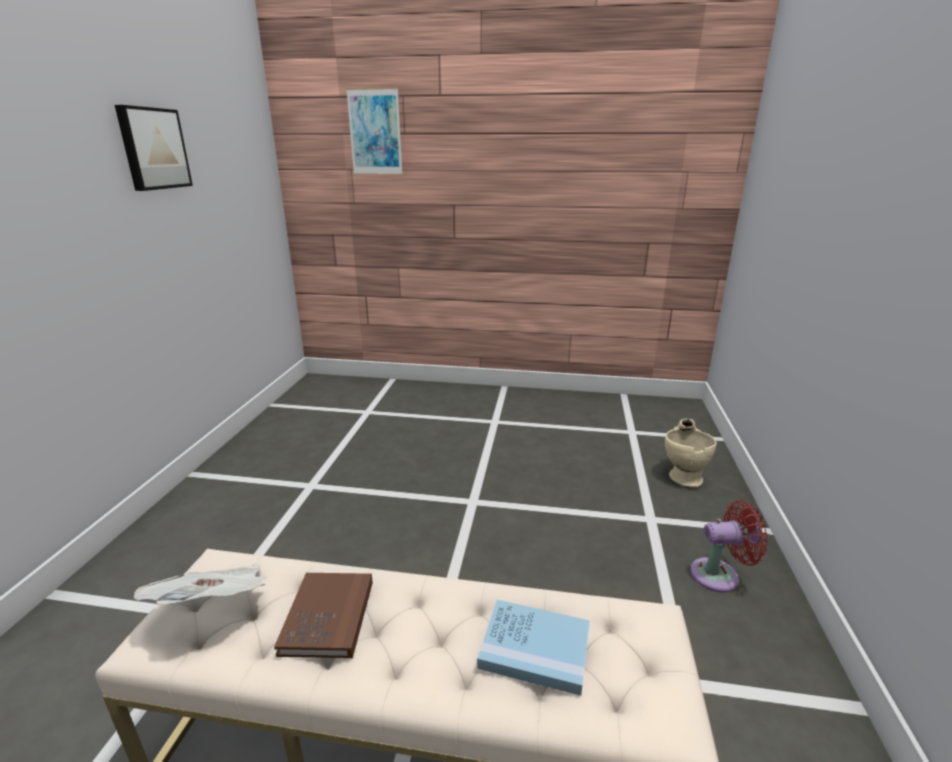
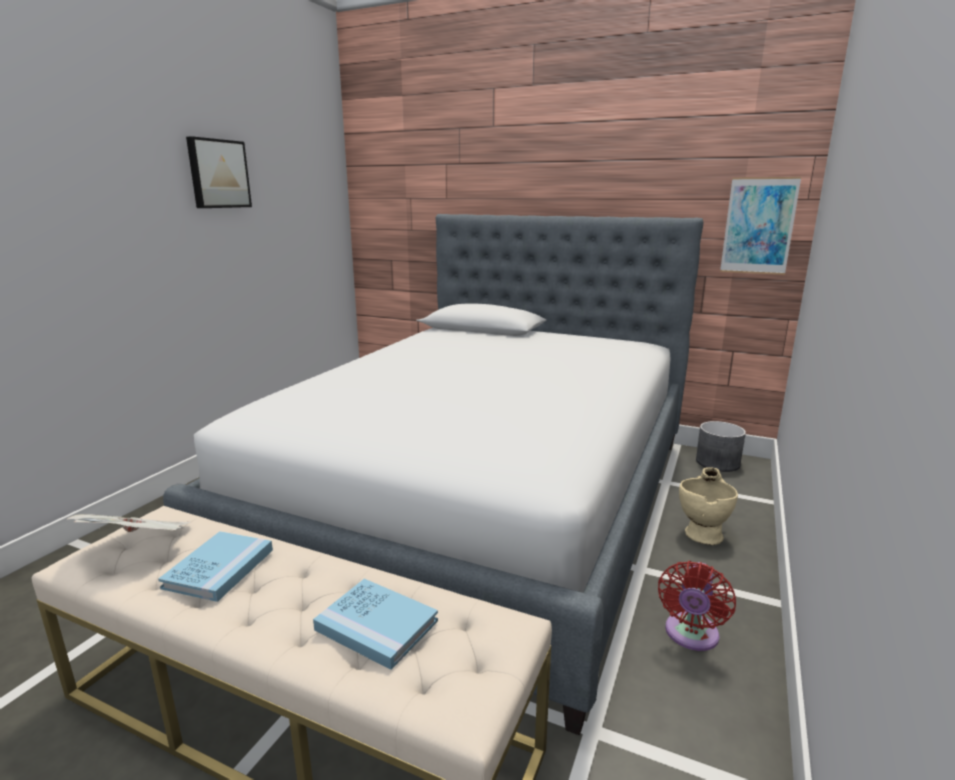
camera: 15 degrees right, 5 degrees down
(328, 616) = (219, 568): brown book -> blue book
(375, 132) = (432, 163): picture -> picture (758, 226)
(485, 476) = (484, 503): none -> bed
(663, 408) = (717, 463): none -> grey planter
(719, 575) = (690, 636): red fan -> red fan turned 105 degrees clockwise

